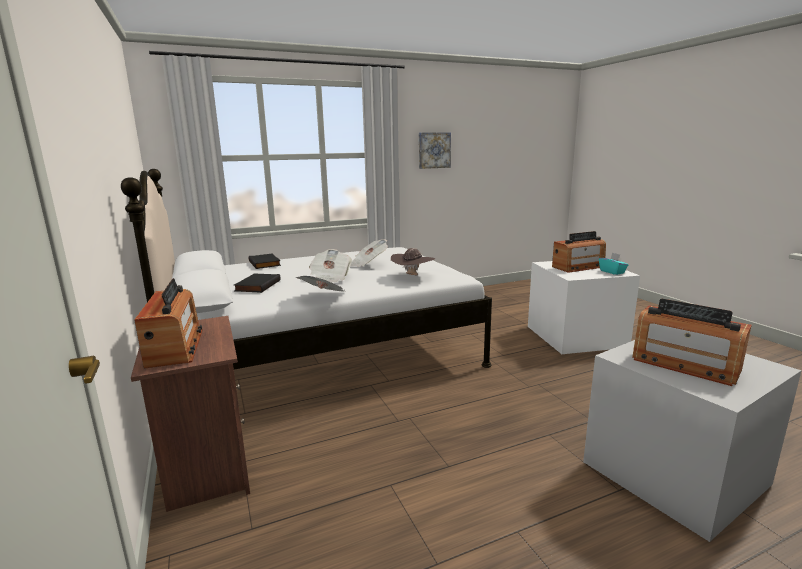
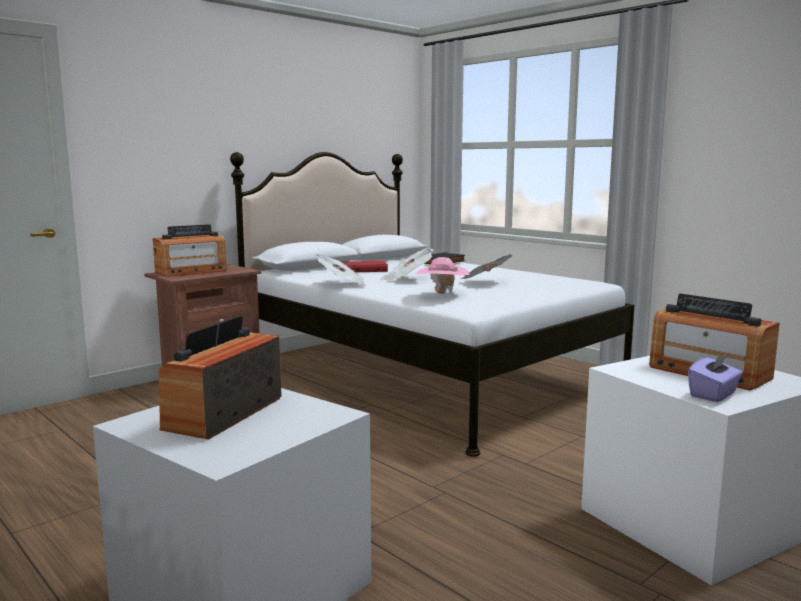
camera: 70 degrees right, 5 degrees down
(257, 285) = (364, 269): black book -> red book
(412, 276) = (441, 294): brown hat -> pink hat
(434, 150) = (750, 133): picture -> none
(612, 272) = (713, 395): turquoise tissue box -> purple tissue box

